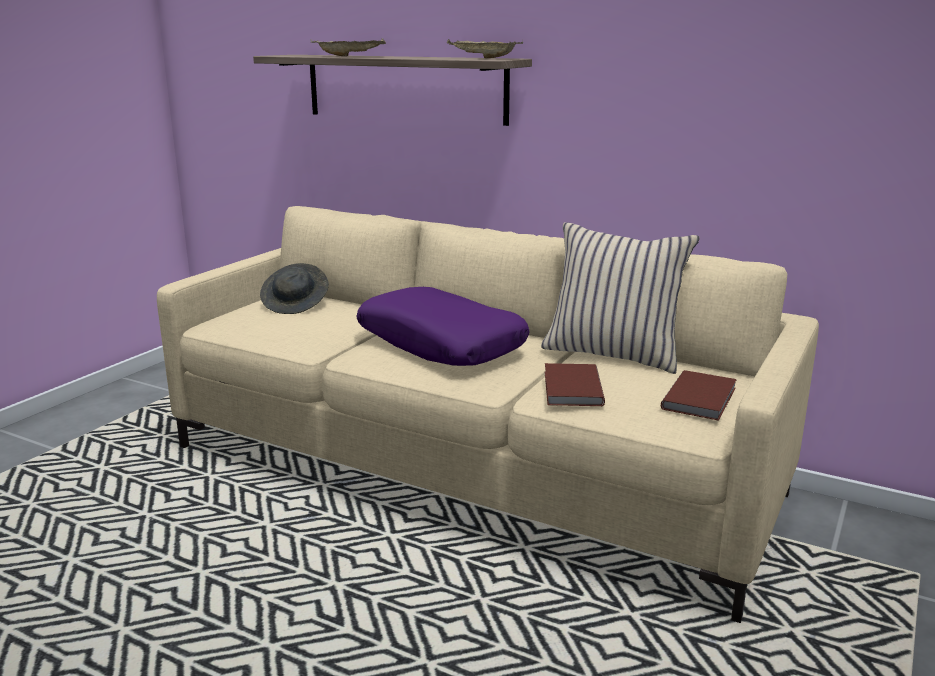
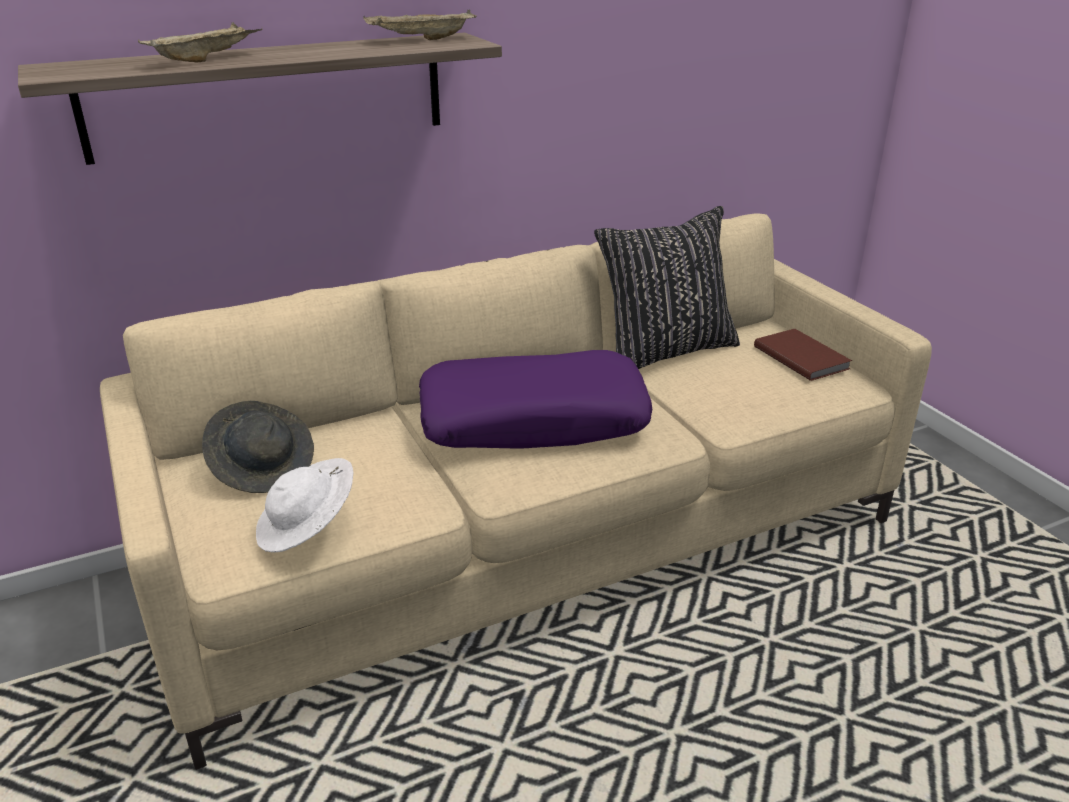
camera: 55 degrees left, 10 degrees up
(253, 328) = (308, 528): none -> white hat
(570, 388) = (728, 400): brown book -> none
(613, 354) = (665, 351): beige pillow -> black pillow

